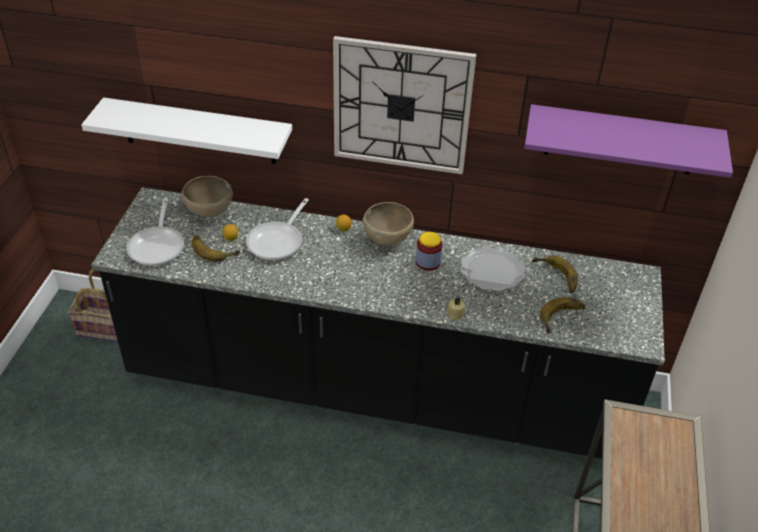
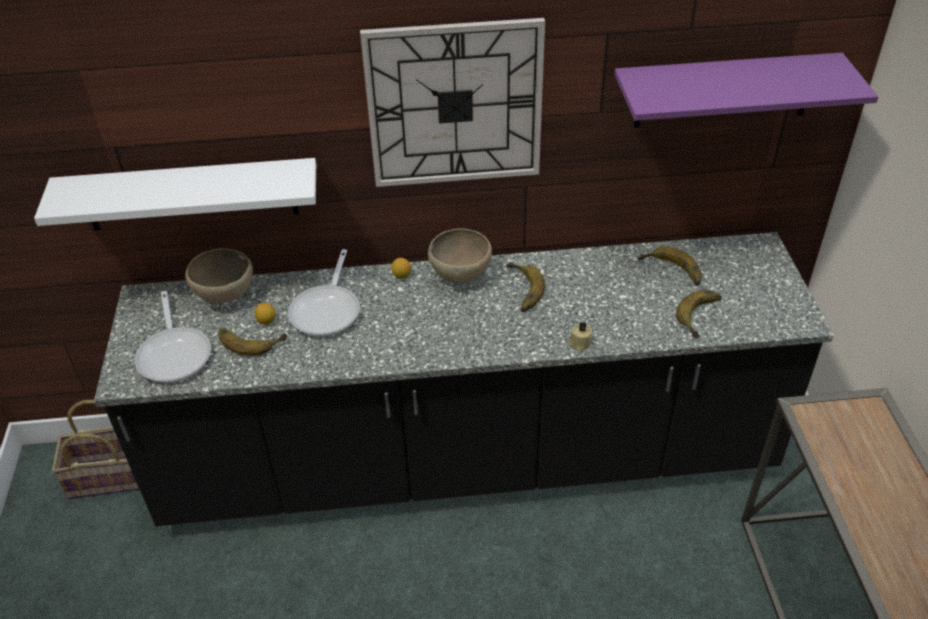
camera: 15 degrees left, 0 degrees up
(428, 262) = (519, 290): jar -> banana
(492, 271) = (598, 282): plate -> none

